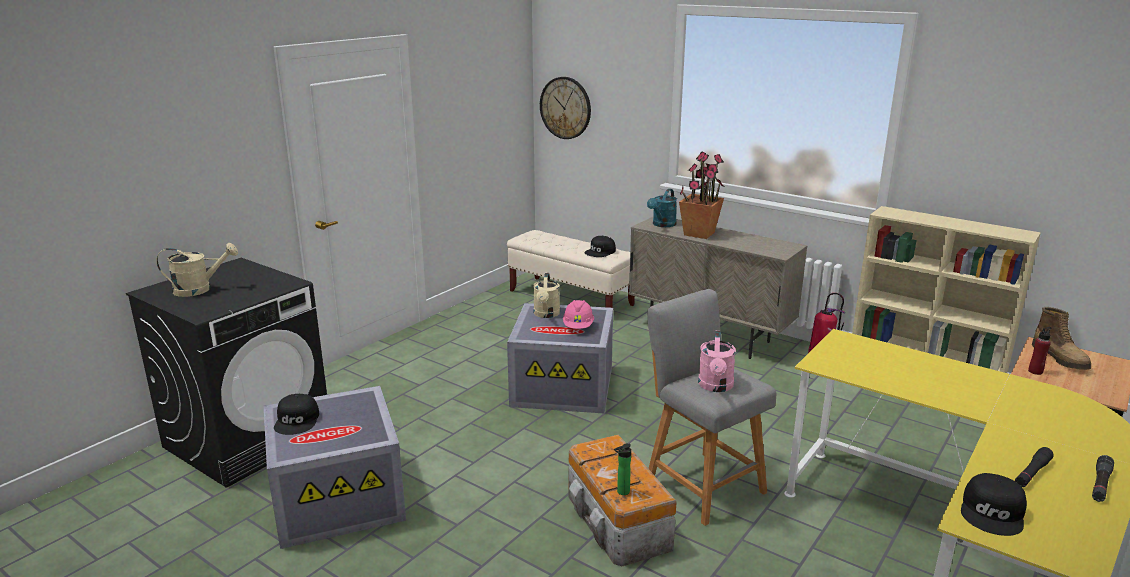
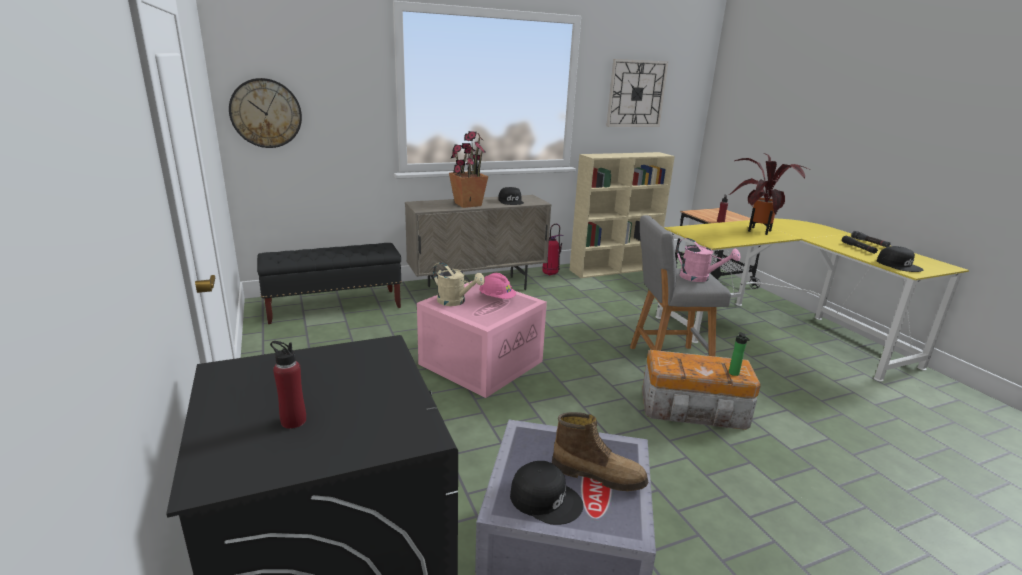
camera: 60 degrees left, 0 degrees up
(199, 289) = (293, 421): beige watering can -> red bottle
(564, 386) = (481, 361): grey storage box -> pink storage box
(571, 298) = (335, 306): beige bench -> black bench
(600, 252) = (367, 249): black cap -> black cap (511, 201)
(662, 225) = (430, 206): turquoise watering can -> none
(951, 386) = (757, 231): none -> potted plant
(1020, 131) = (636, 94): none -> wall clock
(1060, 358) = (709, 214): boot -> boot (598, 475)

